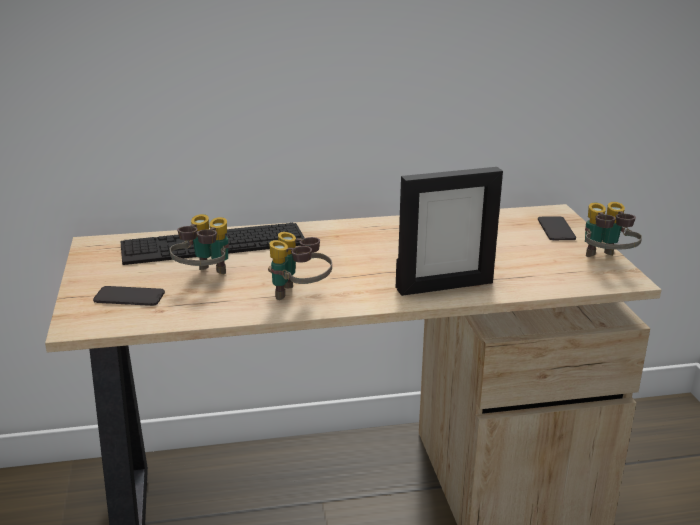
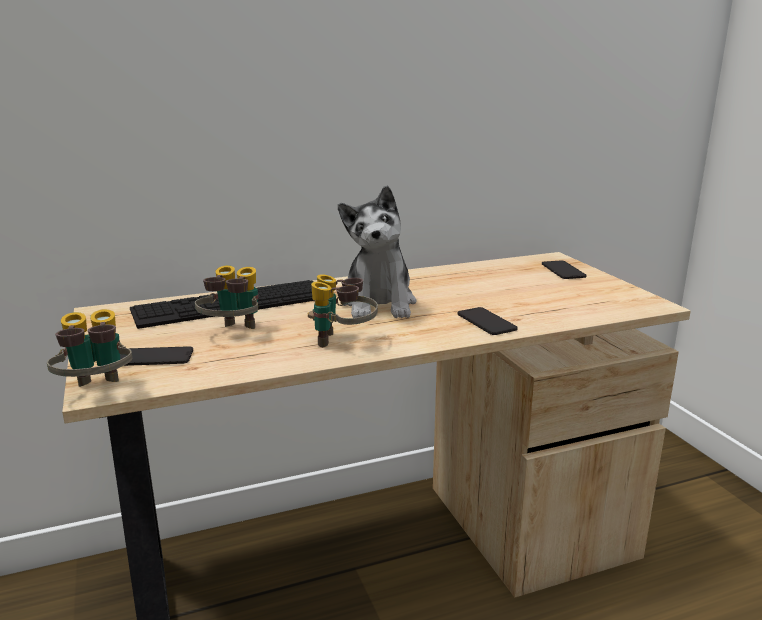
camera: 10 degrees left, 5 degrees down
(350, 255) = (379, 304): none -> plush toy
(444, 285) = (486, 322): picture frame -> phone
(605, 261) = (624, 292): binoculars -> binoculars (97, 392)

